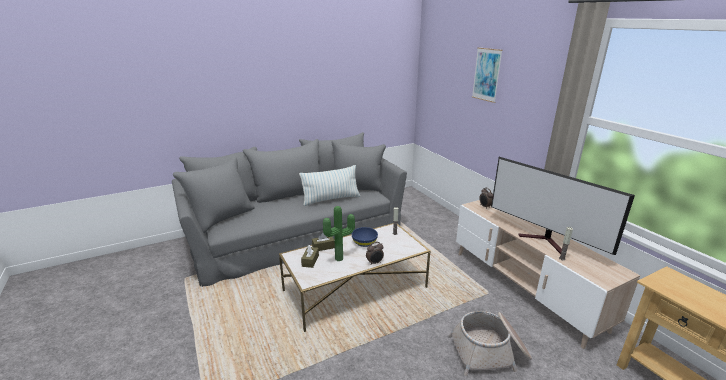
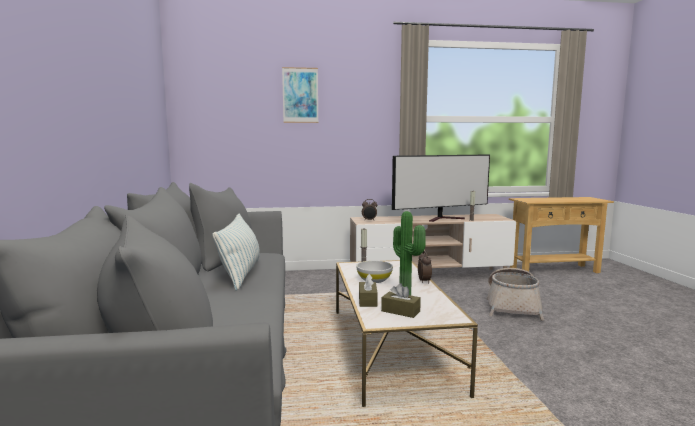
camera: 70 degrees left, 15 degrees down
(364, 243) = (374, 280): blue bowl -> white bowl

